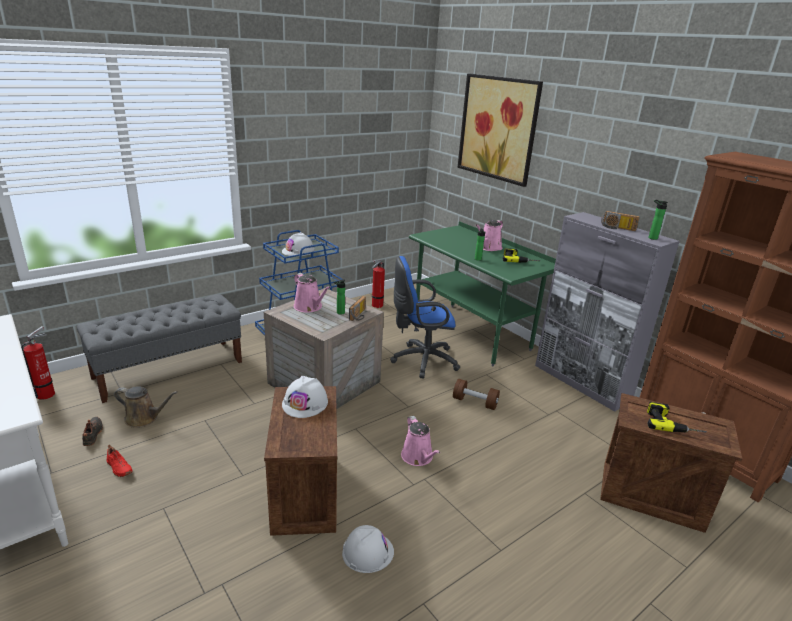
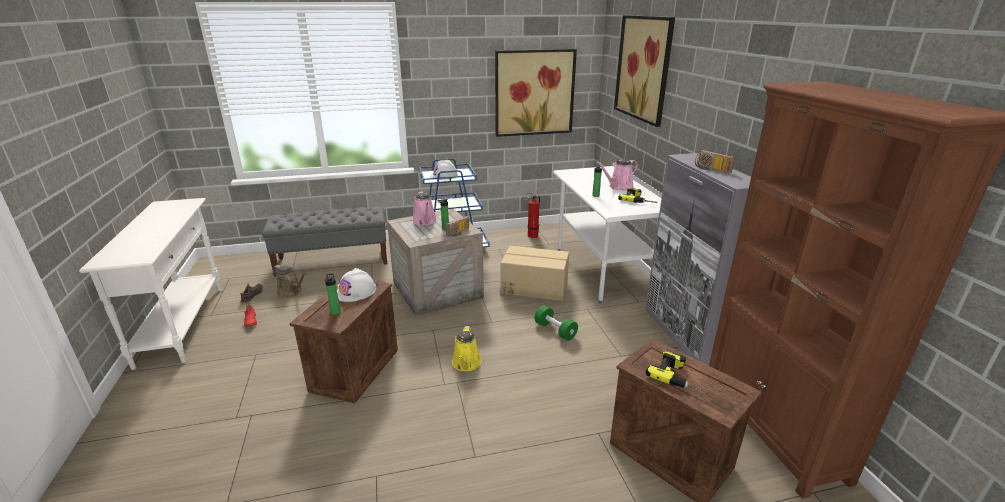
camera: 25 degrees right, 0 degrees up
(47, 393) = (247, 264): fire extinguisher -> none
(368, 552) = (366, 424): white hard hat -> none
(371, 152) = (534, 93): none -> picture
(418, 457) = (466, 364): pink watering can -> yellow watering can
(421, 360) = (534, 287): blue office chair -> cardboard box
(471, 333) = (602, 271): green desk -> white desk
(475, 402) = (555, 330): brown dumbbell -> green dumbbell
(651, 238) = (738, 180): bottle -> bottle (335, 311)

